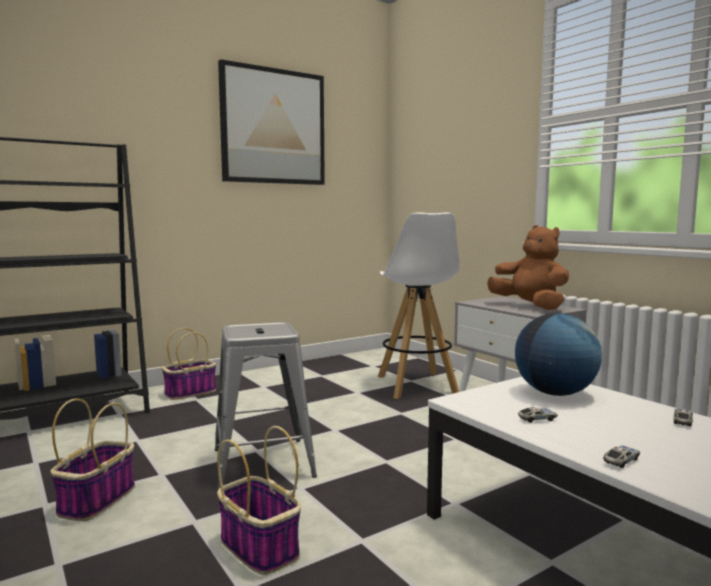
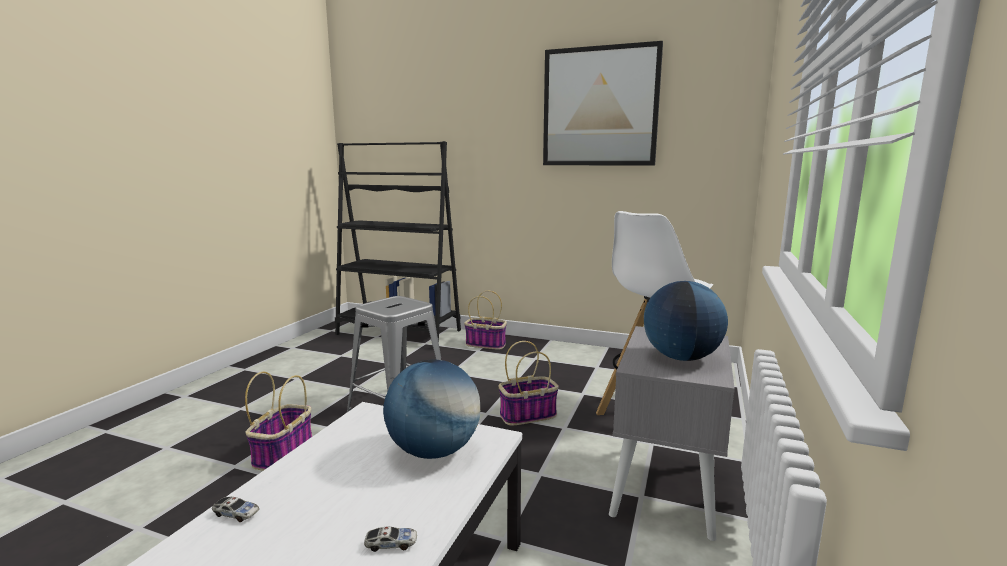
camera: 55 degrees right, 5 degrees up
(97, 499) = (310, 387): basket -> basket (528, 415)
(530, 306) = (681, 358): brown plush toy -> globe
(537, 419) = (337, 456): toy car -> none

